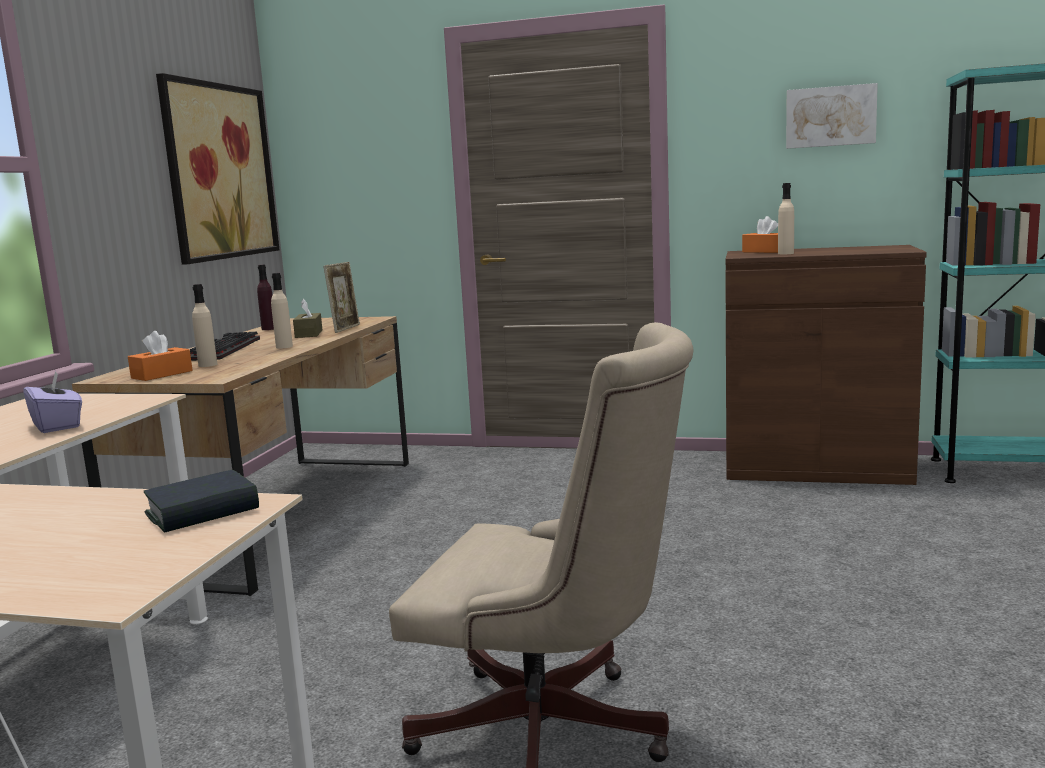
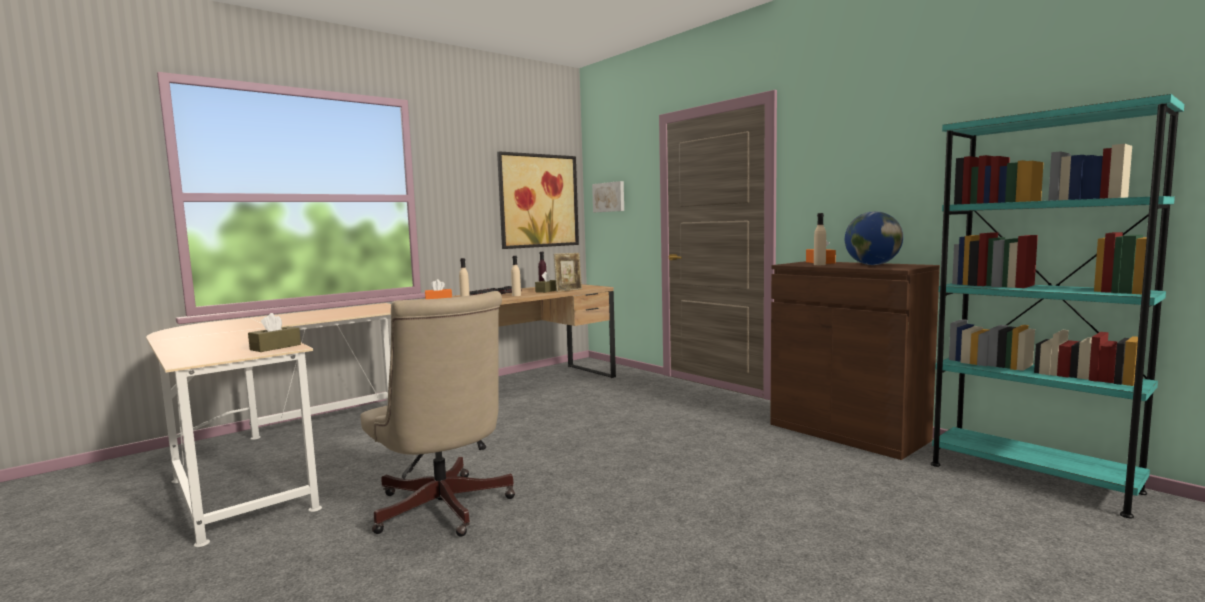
camera: 35 degrees right, 5 degrees down
(57, 425) = (347, 314): purple tissue box -> none
(202, 511) = (275, 347): book -> brown tissue box
(830, 116) = (883, 163): picture -> picture (609, 197)
(846, 249) = (872, 265): none -> globe

